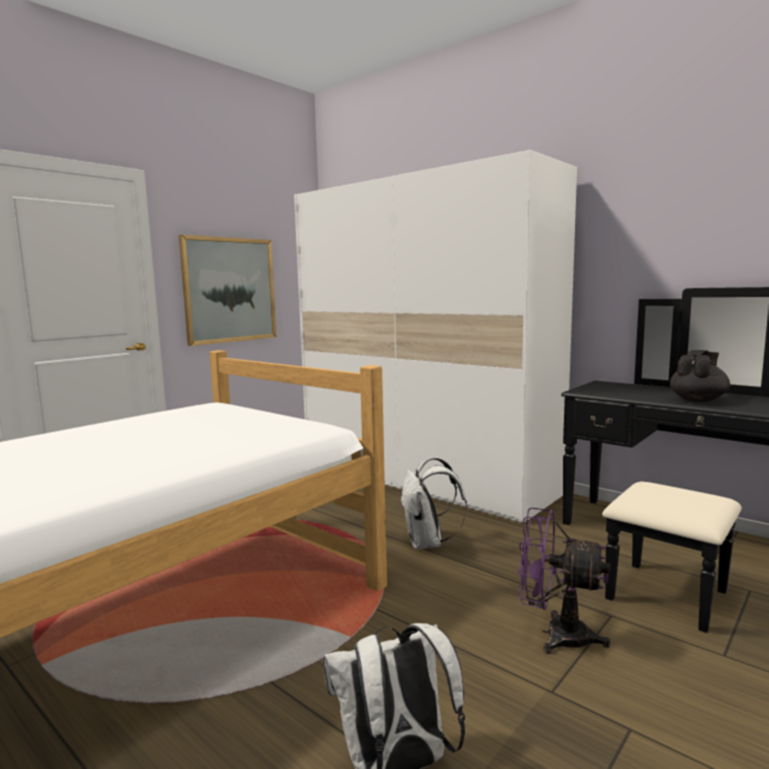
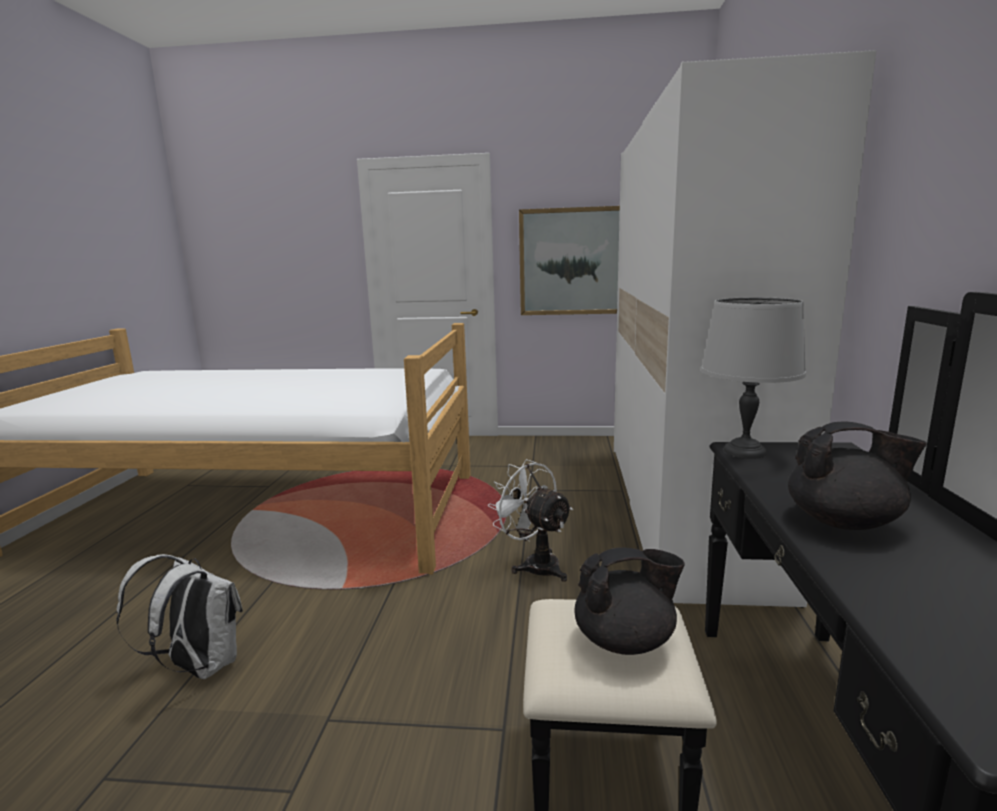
camera: 55 degrees right, 5 degrees up
(427, 543) = (535, 564): white backpack -> white fan
(555, 634) = (428, 696): purple fan -> none
(588, 391) = (745, 452): none -> grey table lamp
(679, 495) = (626, 640): none -> black teapot

